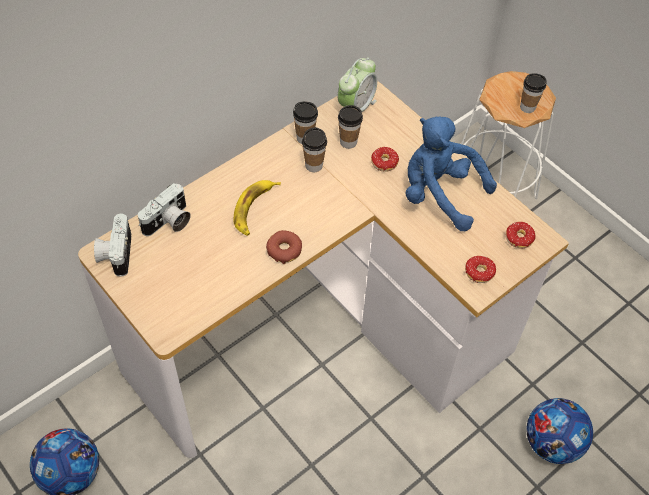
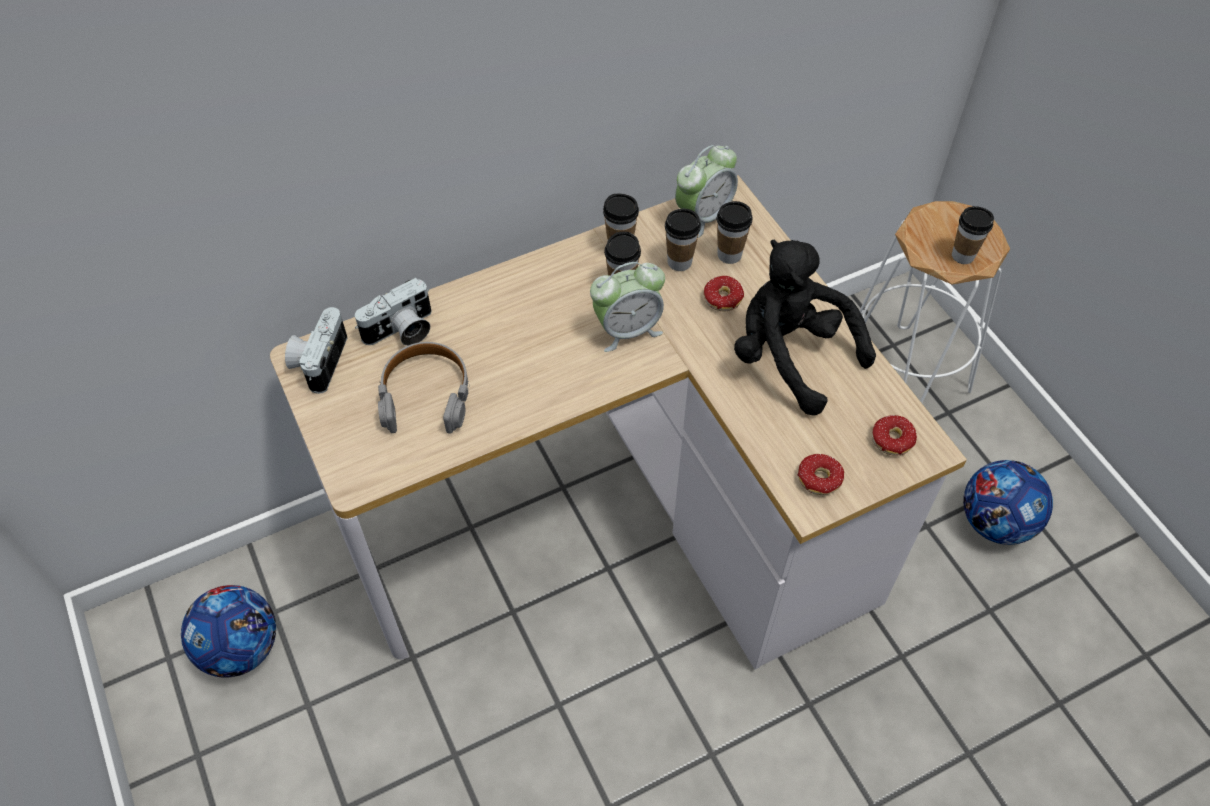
camera: 15 degrees right, 0 degrees up
(199, 263) = (426, 395): none -> grey headphones
(254, 209) = (522, 333): banana -> none
(284, 250) = (547, 396): donut -> none
(326, 194) = (627, 329): none -> alarm clock
(380, 131) = (729, 254): none -> cup
(439, 194) = (790, 356): blue plush toy -> black plush toy
(551, 443) = (909, 747): football -> football (995, 522)

